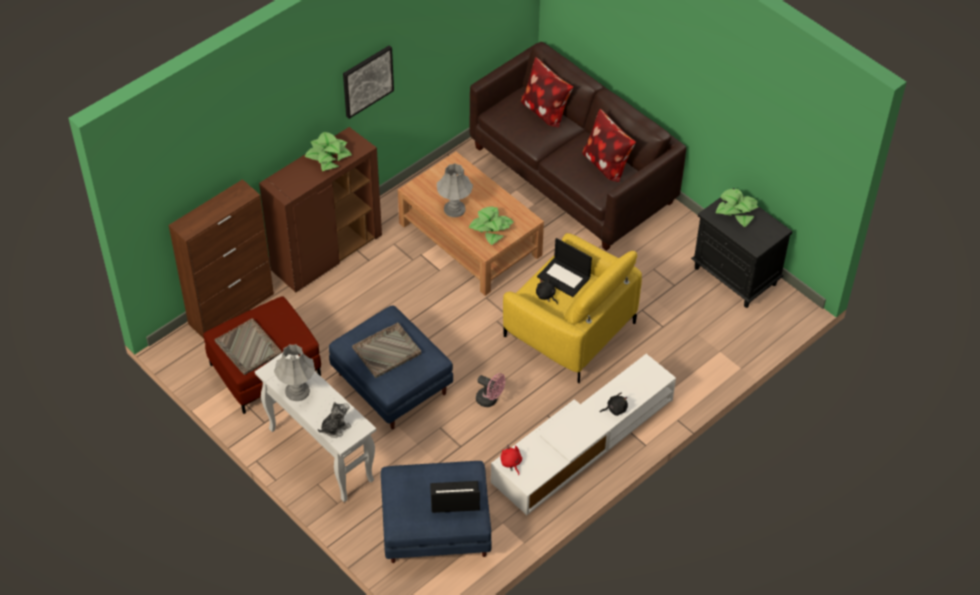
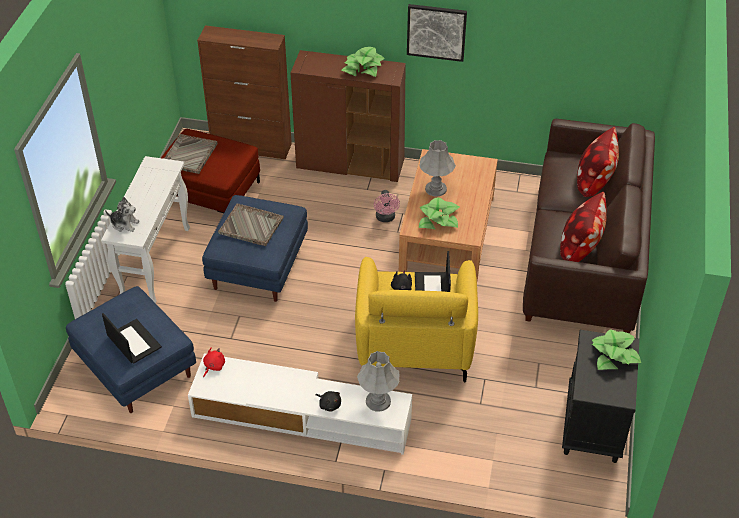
camera: 55 degrees right, 5 degrees down
(297, 391) = (144, 186): grey table lamp -> grey table lamp (378, 401)
(490, 400) = (293, 331): pink fan -> pink fan (386, 218)

